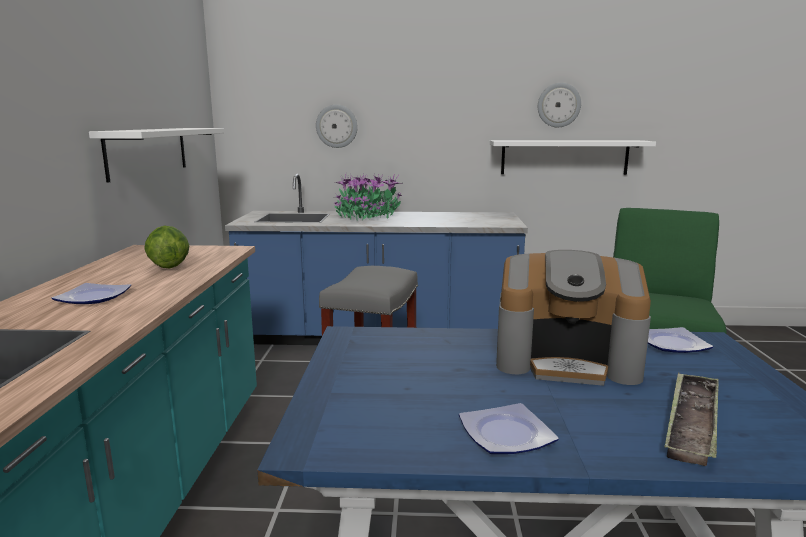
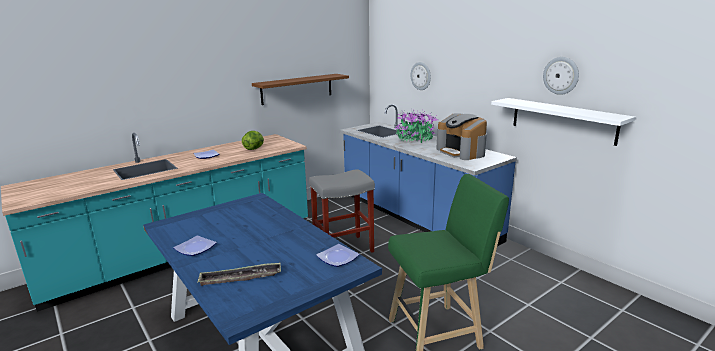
camera: 50 degrees right, 5 degrees up
(148, 151) = (297, 89): white shelf -> brown shelf
(567, 360) = (282, 241): coffee machine -> coffee machine (461, 152)

